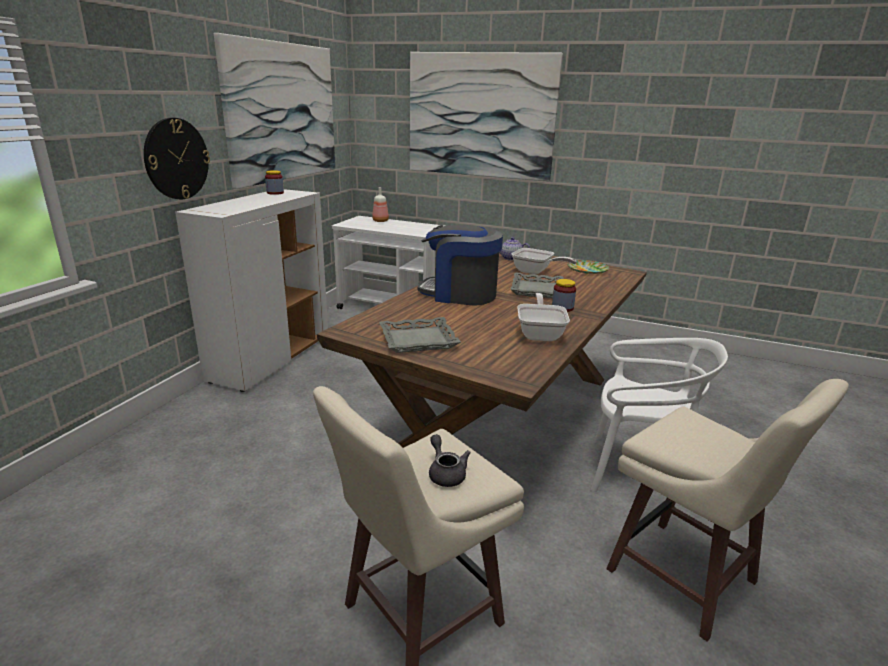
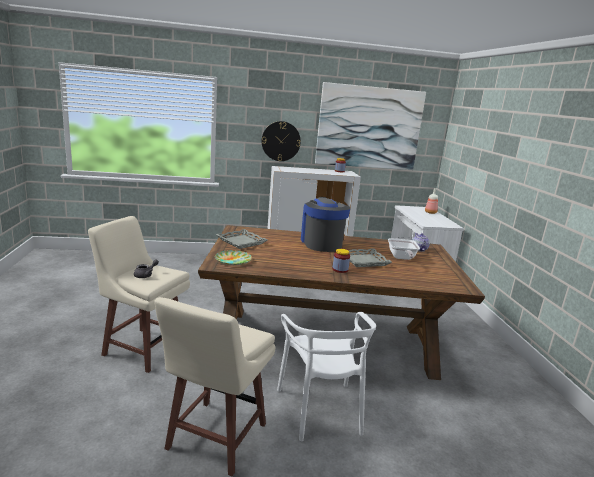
camera: 60 degrees right, 5 degrees down
(480, 116) = (501, 146): picture -> none
(540, 333) = (286, 266): frying pan -> none
(588, 270) = (442, 274): plate -> plate (233, 260)

